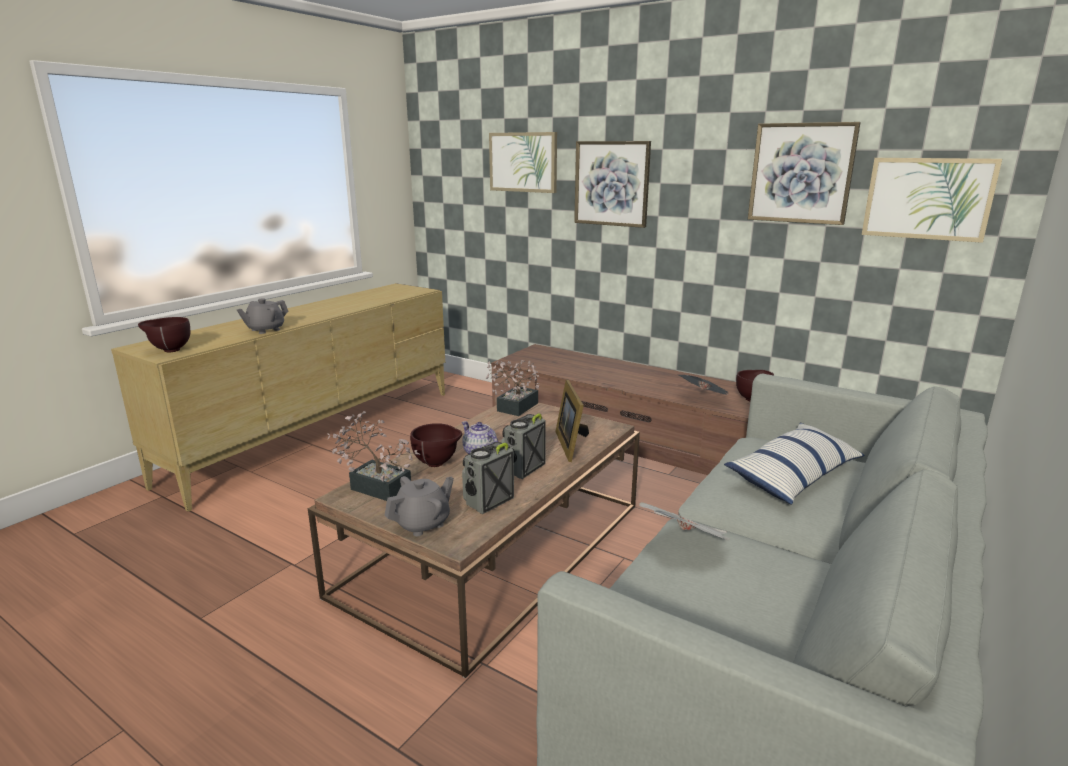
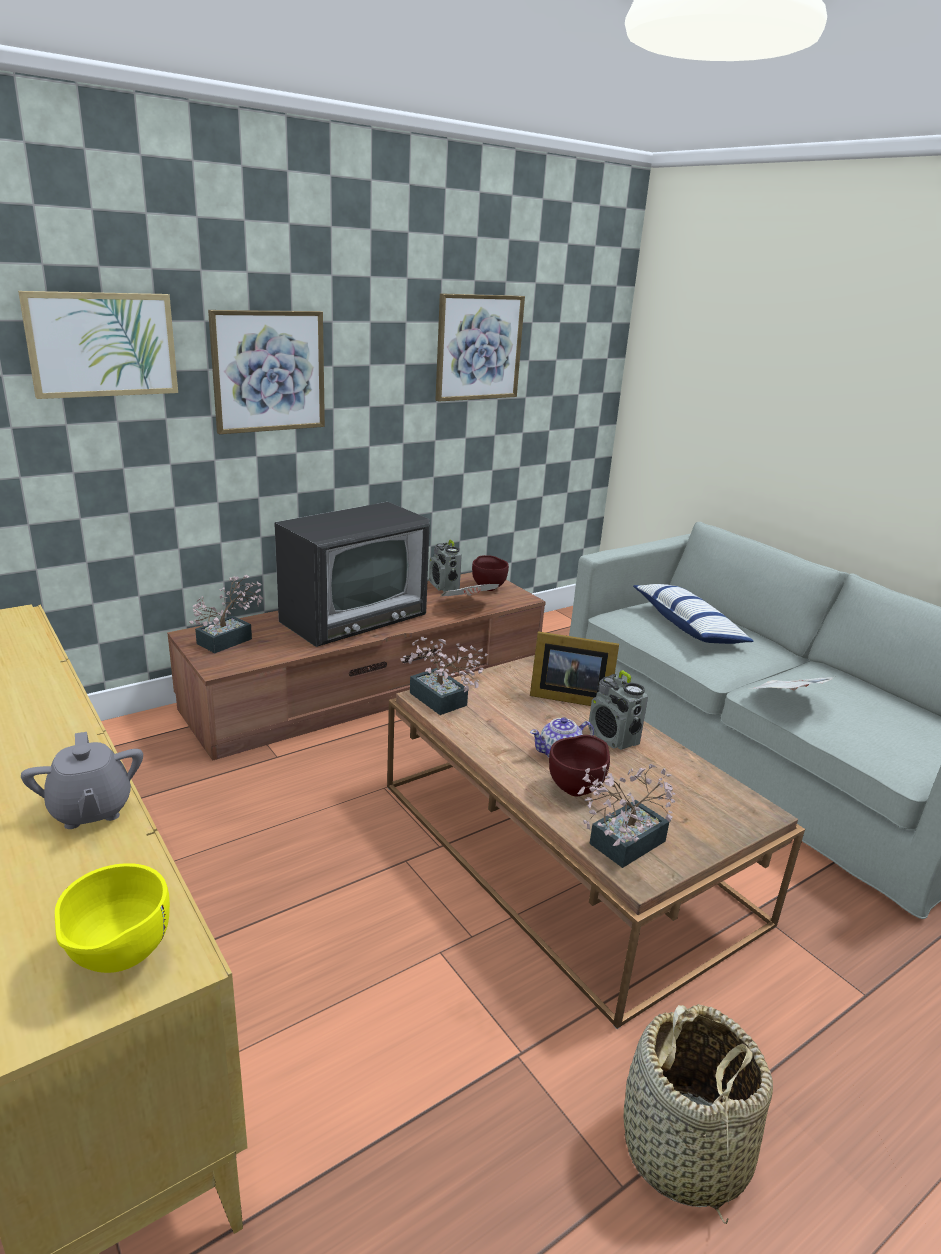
camera: 70 degrees left, 5 degrees up
(169, 350) = (118, 961): brown bowl -> yellow bowl
(224, 641) = (684, 1150): none -> basket
(422, 524) = (722, 827): grey teapot -> none
(488, 501) = (682, 776): radio -> radio (444, 586)
(544, 355) = (230, 639): none -> potted plant
(623, 372) = (352, 616): none -> television
(927, 198) = (566, 366): picture -> none

